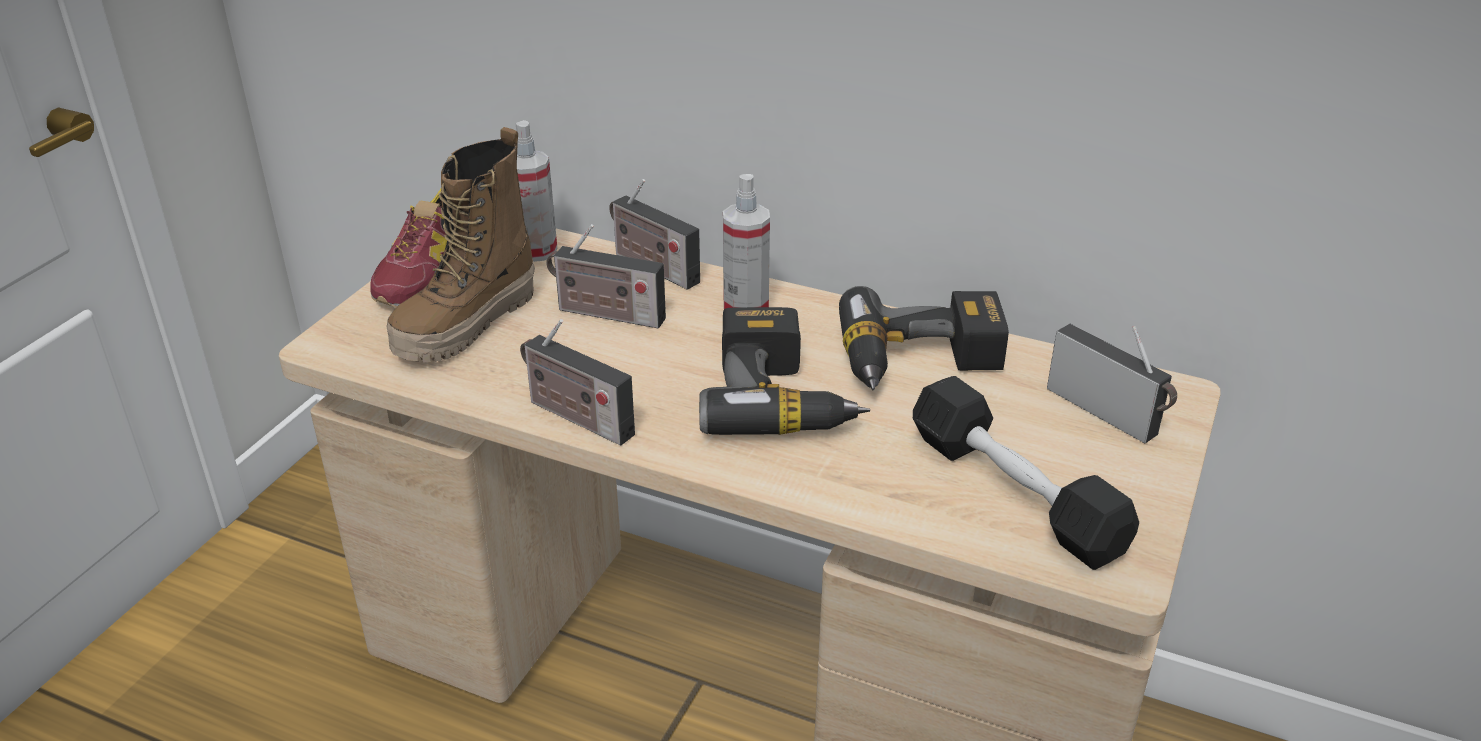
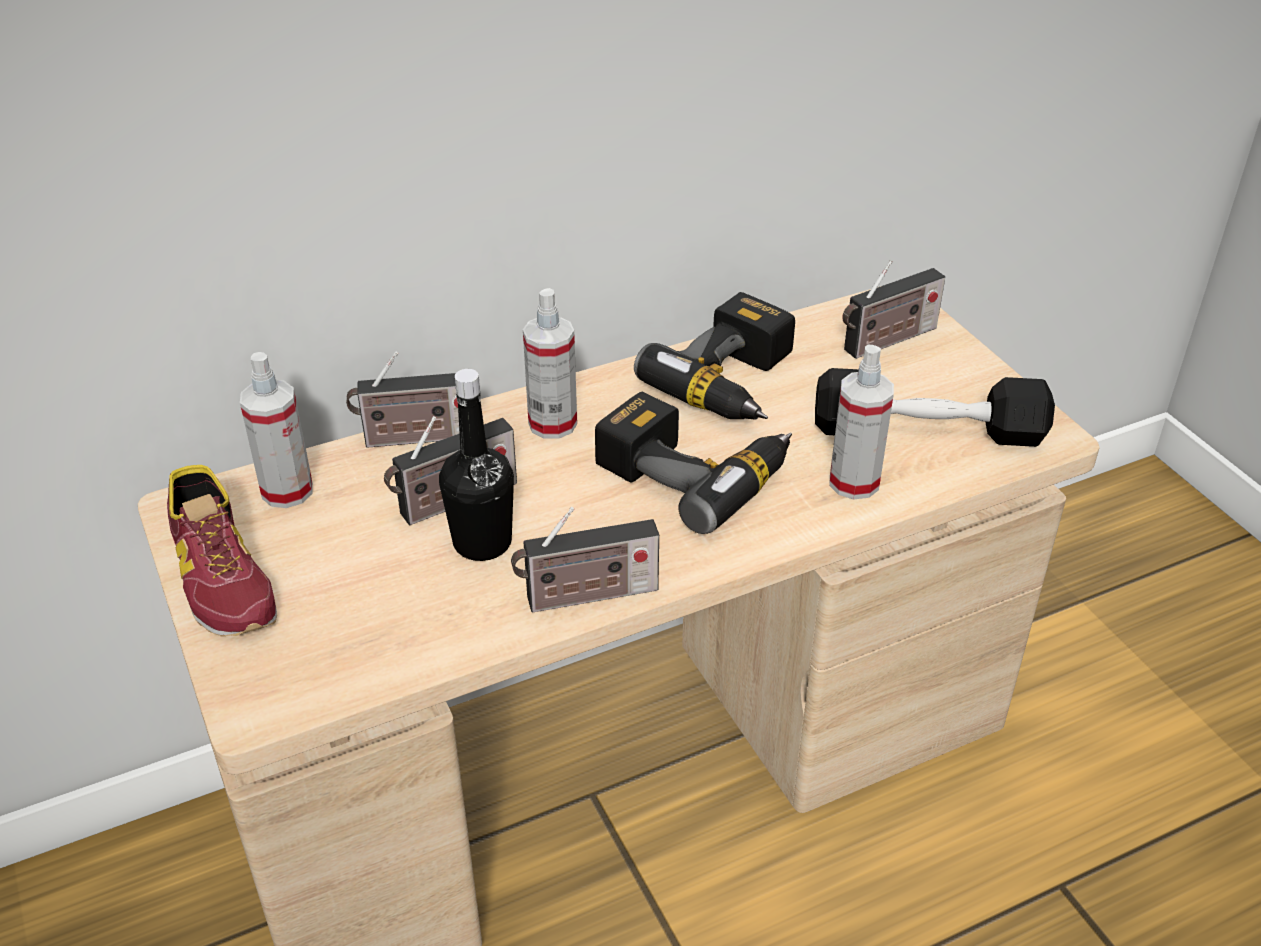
camera: 50 degrees left, 5 degrees up
(467, 325) = (355, 594): boot -> none
(578, 346) = (482, 542): none -> black bottle
(881, 483) = (854, 482): none -> spray bottle
(1107, 413) = (887, 341): radio -> radio turned 150 degrees clockwise

